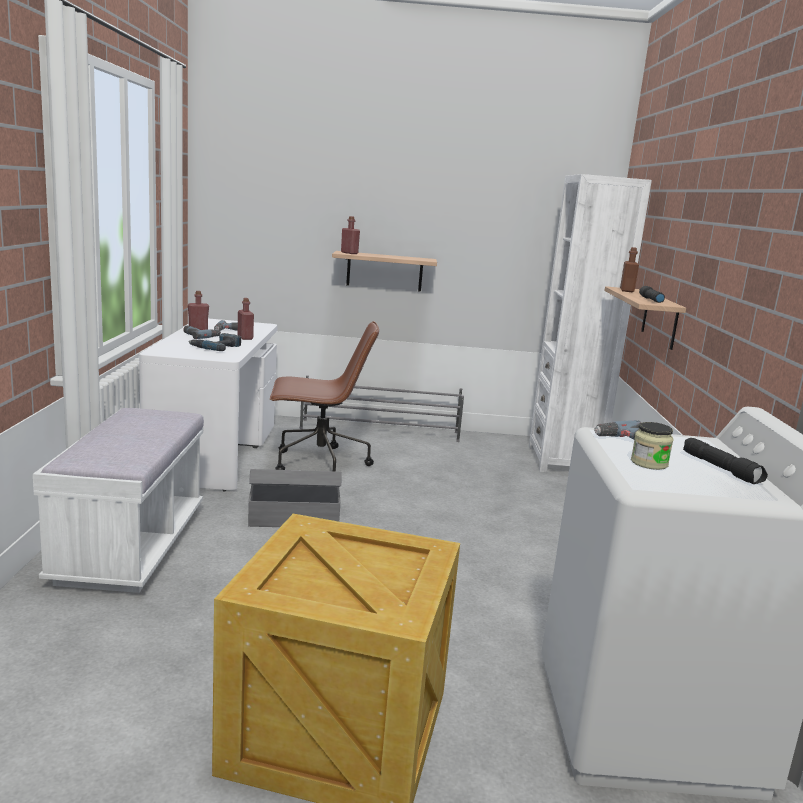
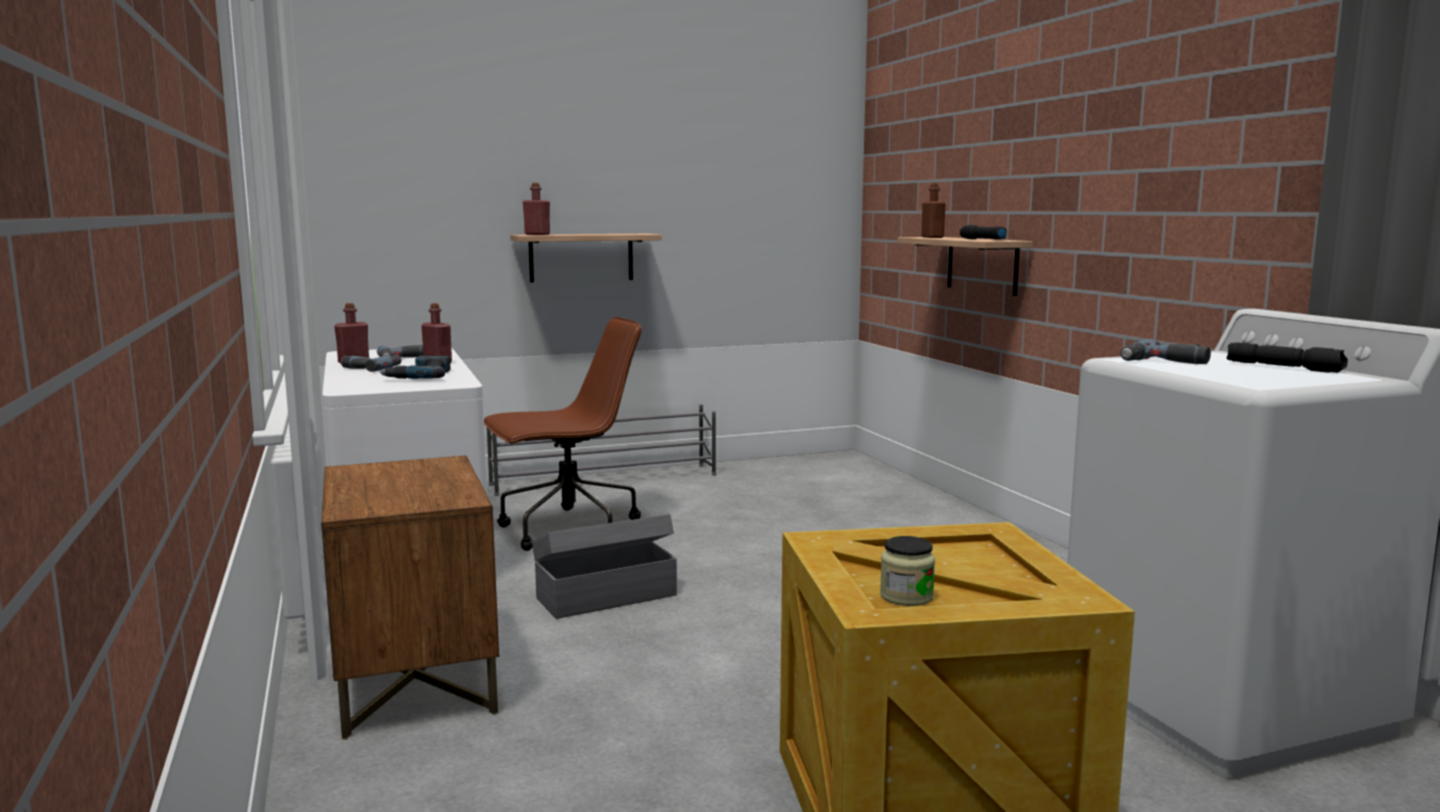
camera: 20 degrees left, 5 degrees down
(131, 546) = (414, 679): white bench -> brown nightstand
(564, 461) = (856, 473): white bookcase -> none
(649, 463) = (1220, 372): jar -> jar (906, 596)

